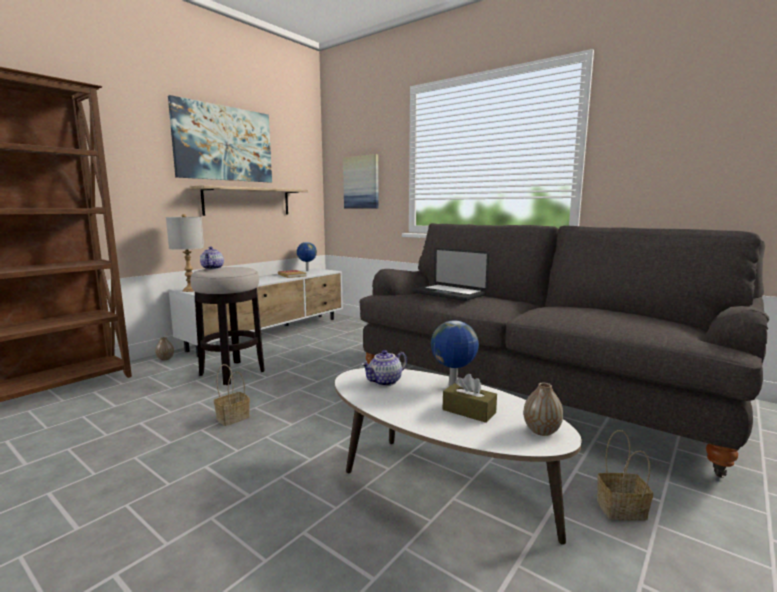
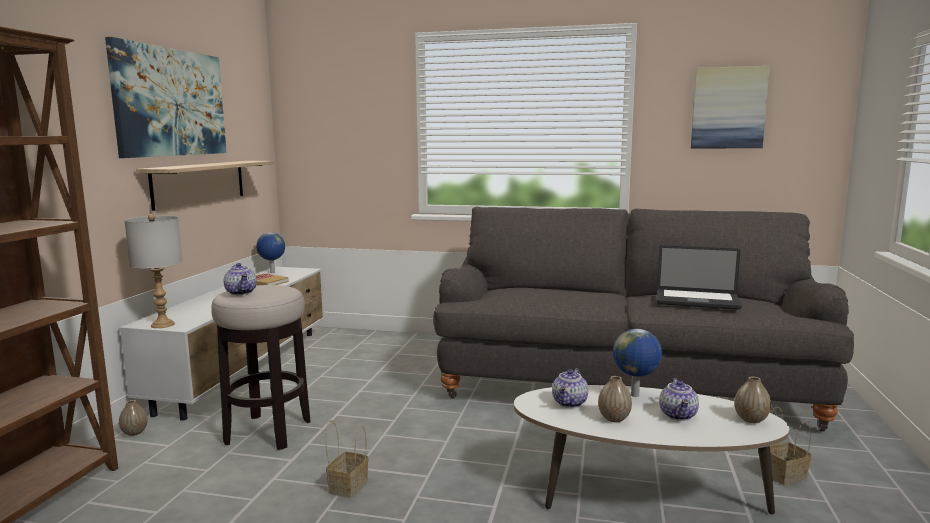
camera: 25 degrees left, 0 degrees up
(361, 182) = (342, 148): picture -> picture (728, 108)
(402, 401) = (614, 418): none -> vase
(448, 293) = (540, 293): laptop -> laptop (697, 301)
(469, 411) = (679, 415): brown tissue box -> teapot

